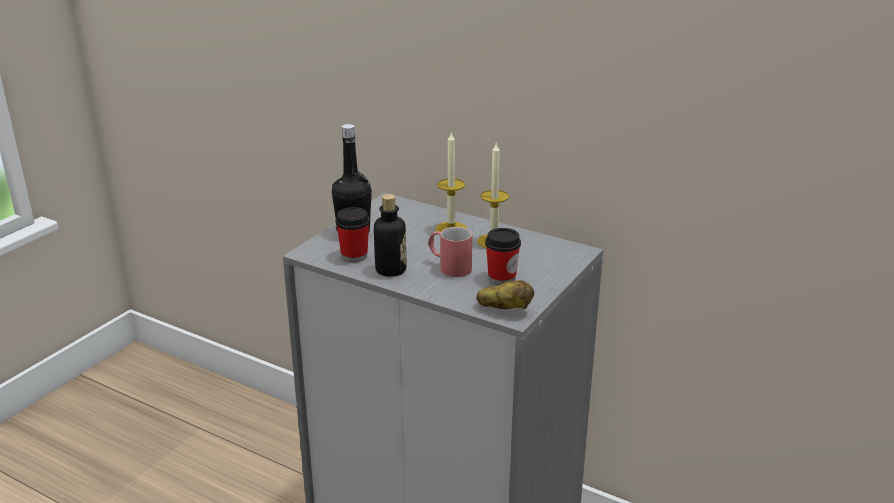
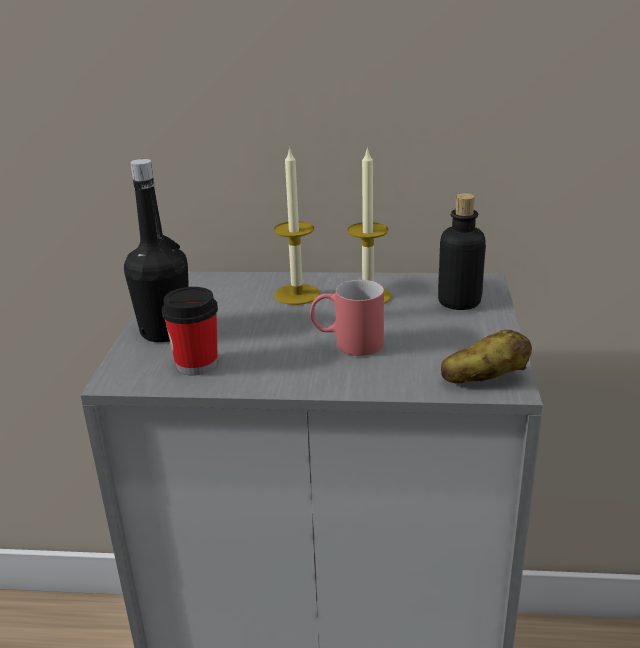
camera: 25 degrees left, 0 degrees up
(391, 270) = (270, 370): bottle -> bottle (459, 302)
(502, 278) = (431, 339): cup -> none

